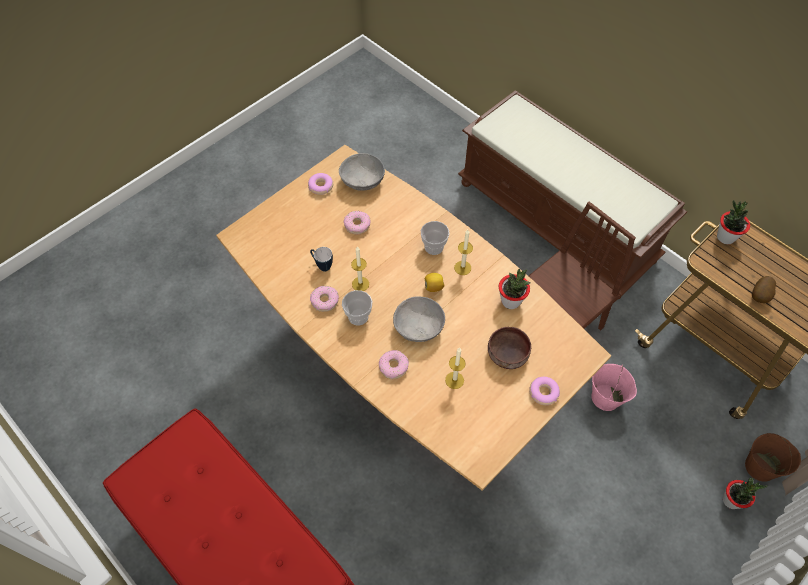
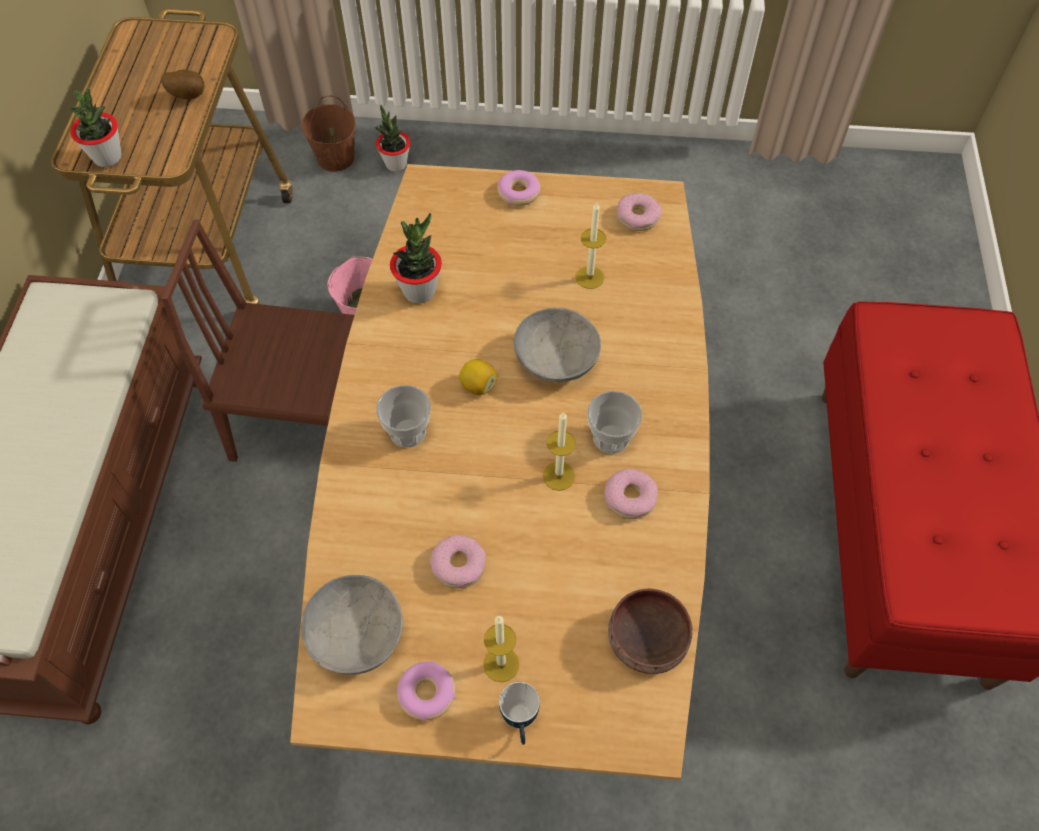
camera: 130 degrees left, 0 degrees up
(322, 265) = (578, 552): mug -> mug (520, 723)
(393, 367) = (638, 347): donut -> donut (637, 217)
(462, 268) = (413, 374): candle -> candle (501, 664)
(507, 354) = (502, 251): brown bowl -> brown bowl (649, 639)

